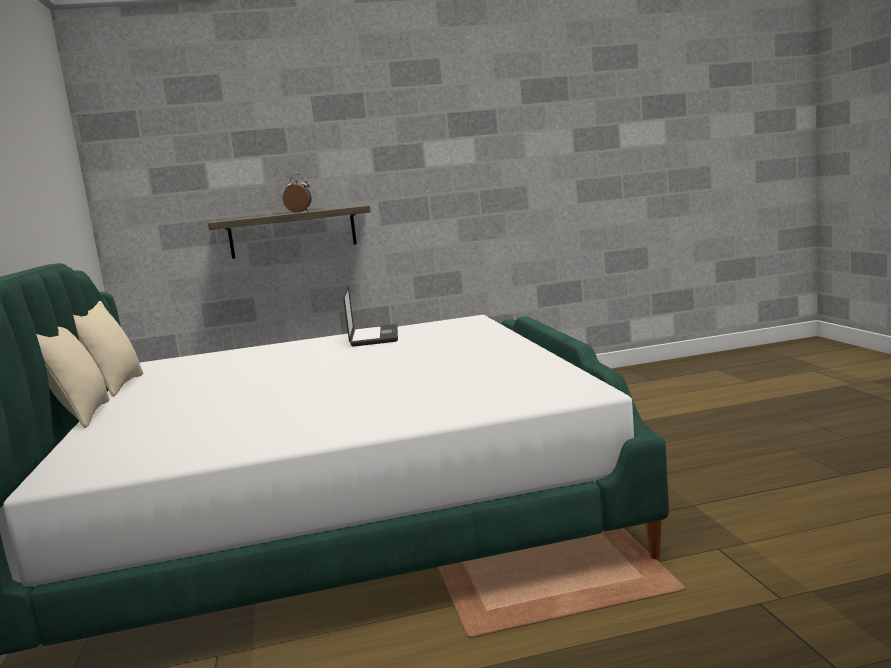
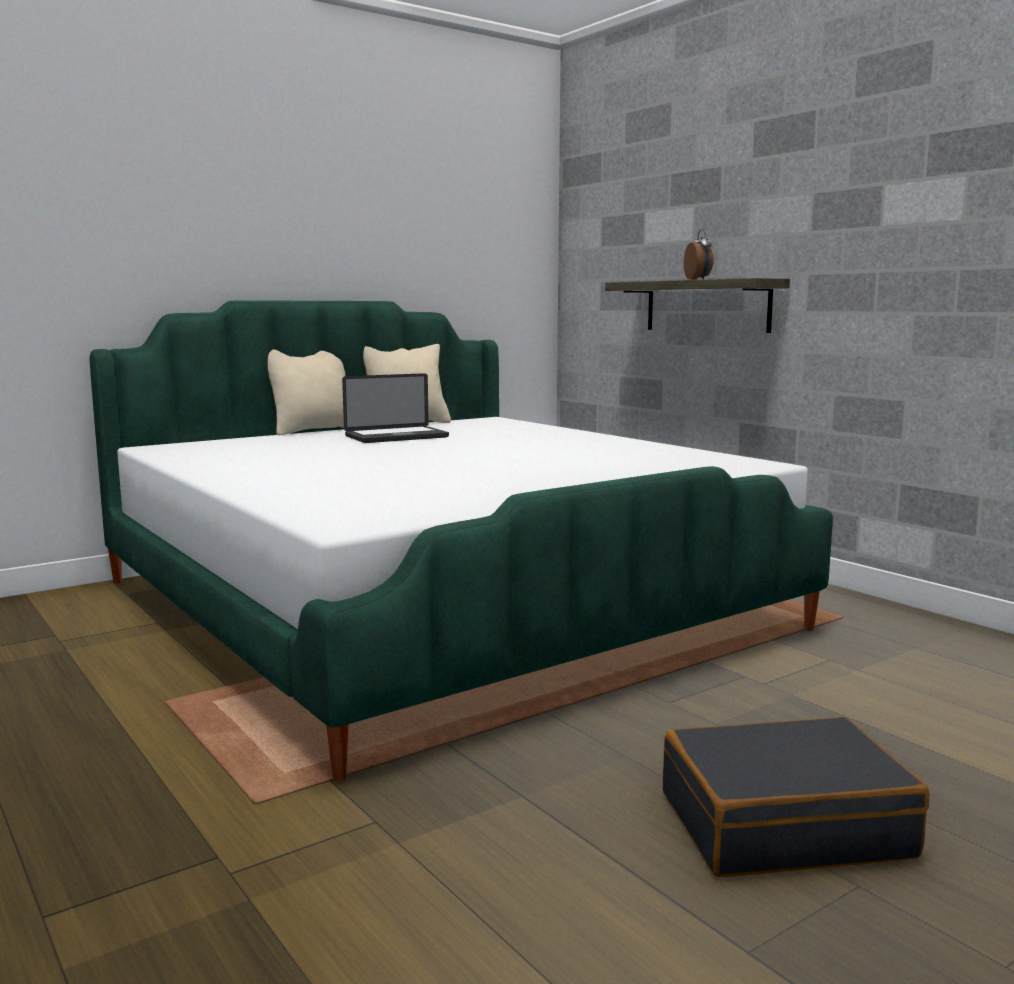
camera: 65 degrees right, 0 degrees up
(374, 337) = (629, 449): laptop -> laptop (396, 437)
(736, 452) = (783, 824): none -> black suitcase

